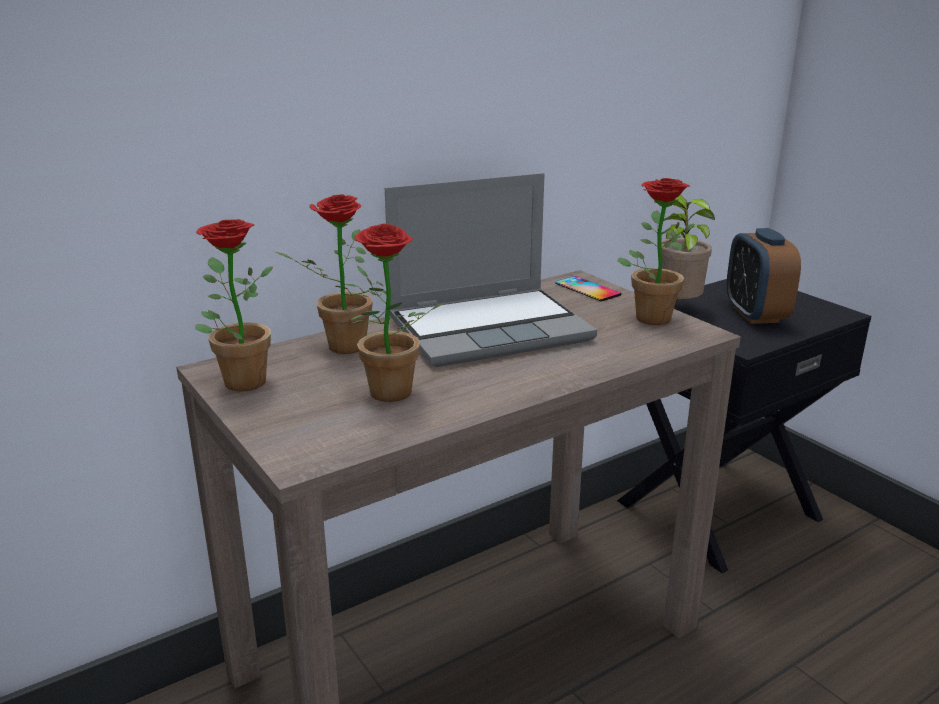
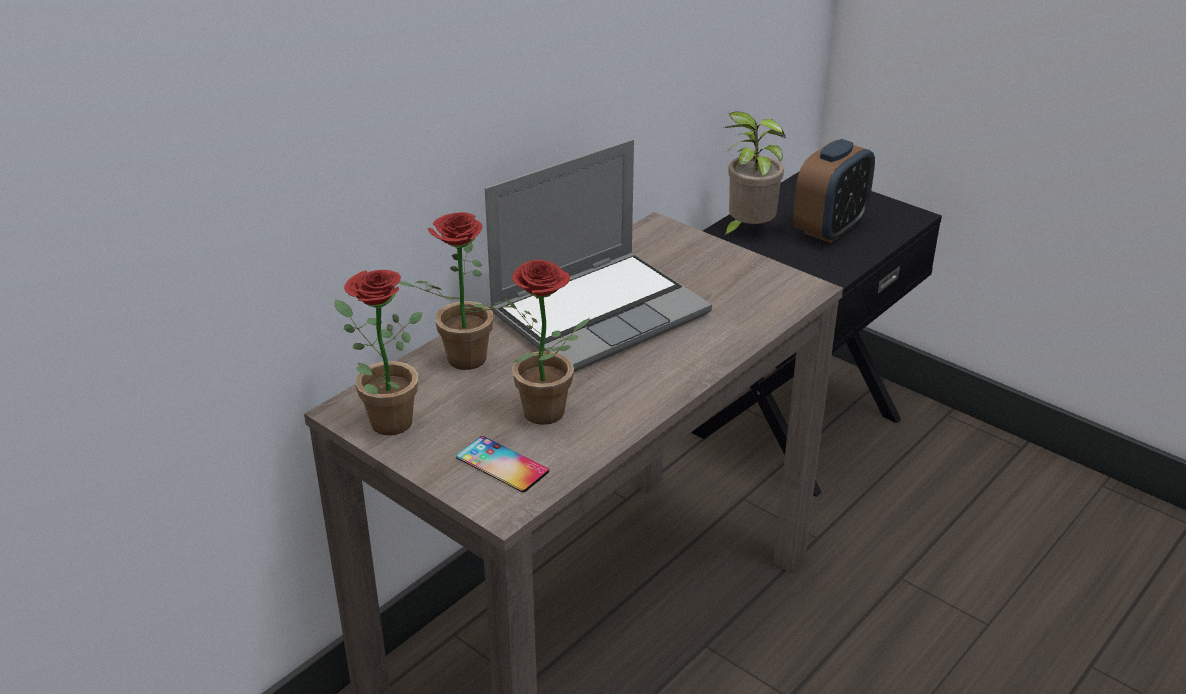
camera: 15 degrees left, 10 degrees up
(587, 289) = (674, 241): phone -> phone (502, 464)
(649, 315) = (749, 271): potted plant -> none
(755, 314) = (830, 229): alarm clock -> alarm clock turned 120 degrees counterclockwise

